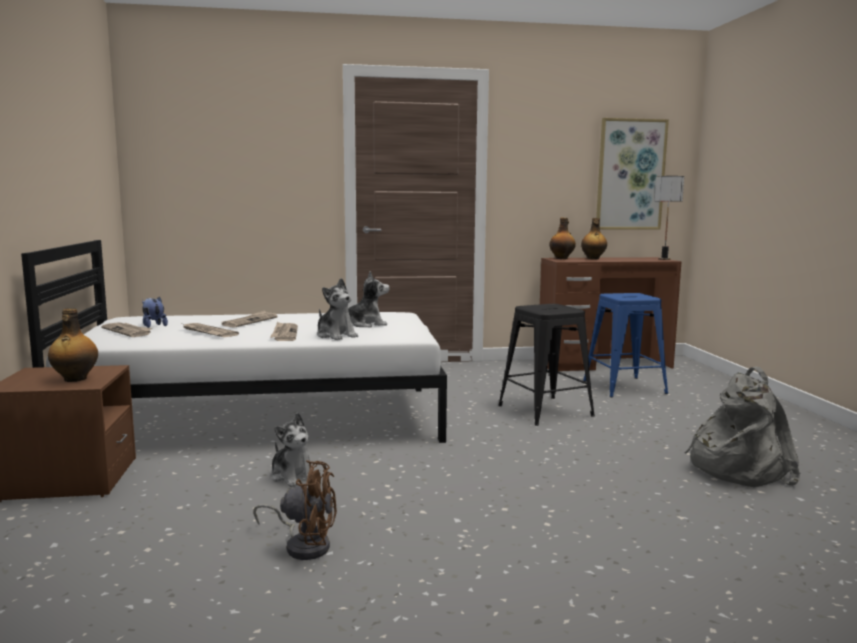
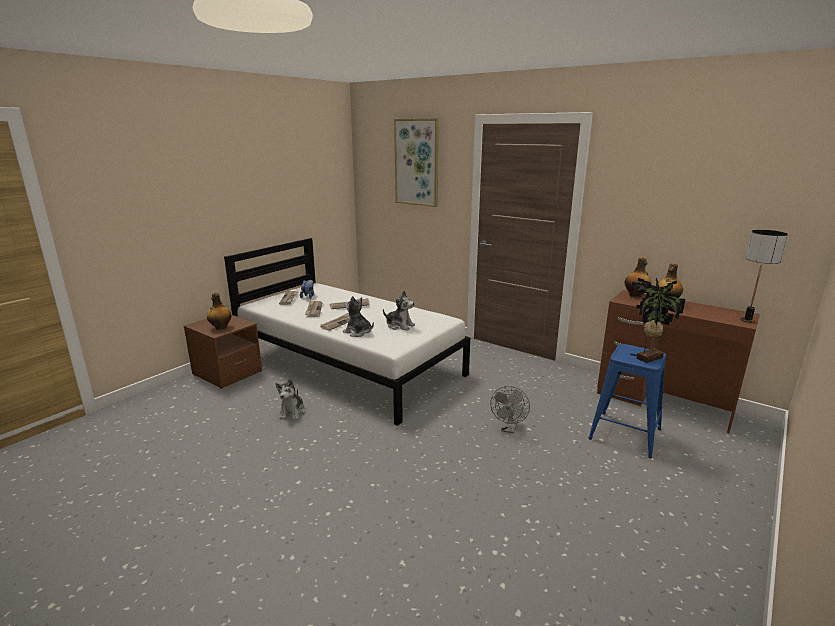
camera: 45 degrees right, 10 degrees up
(304, 545) = (225, 456): brown fan -> none
(336, 335) = (358, 332): plush toy -> plush toy turned 120 degrees clockwise
(545, 411) = (509, 429): black stool -> grey fan
(630, 175) = (739, 221): picture -> picture (417, 162)
(639, 296) = (647, 357): none -> potted plant
(738, 468) = (534, 556): grey backpack -> none

